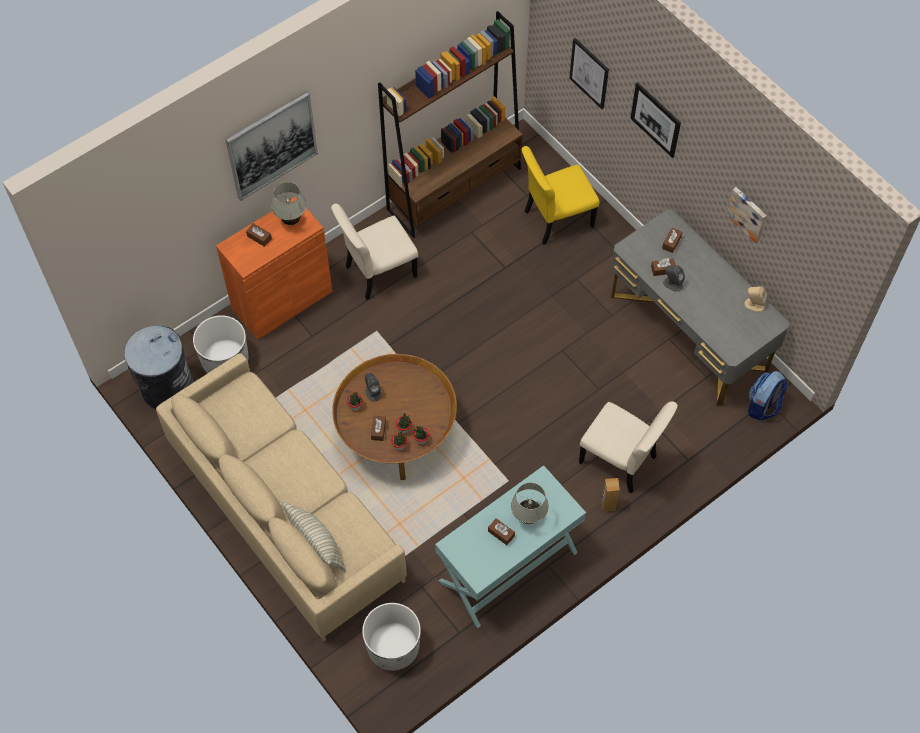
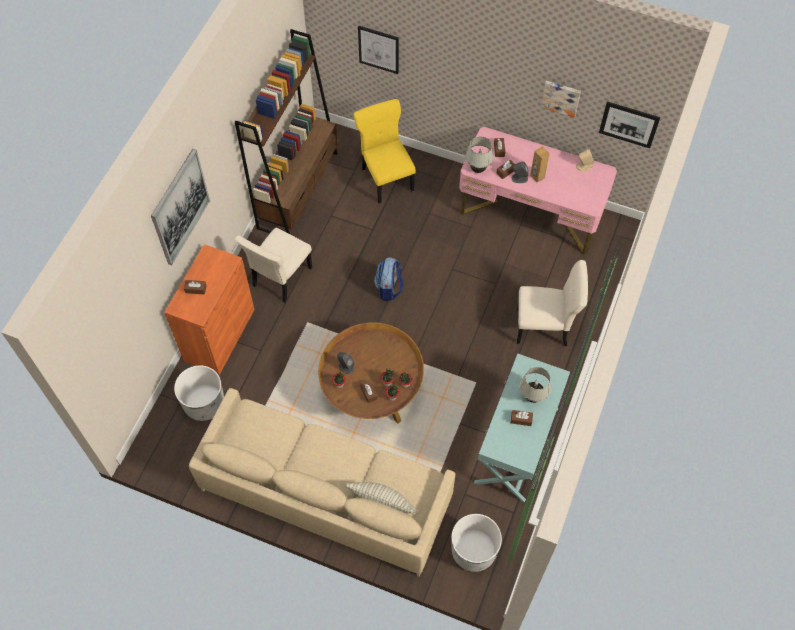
camera: 30 degrees left, 0 degrees up
(167, 388) = (170, 448): grey trash can -> none
(291, 221) = (213, 264): white table lamp -> white table lamp (477, 169)
(556, 219) = (386, 178): yellow chair -> yellow chair turned 120 degrees clockwise
(608, 505) = (556, 363): brown speaker -> brown speaker (537, 176)
(655, 119) = (454, 59): picture -> picture (629, 124)
(688, 332) = (530, 213): grey desk -> pink desk
(763, 406) = (614, 239): backpack -> backpack (389, 288)

